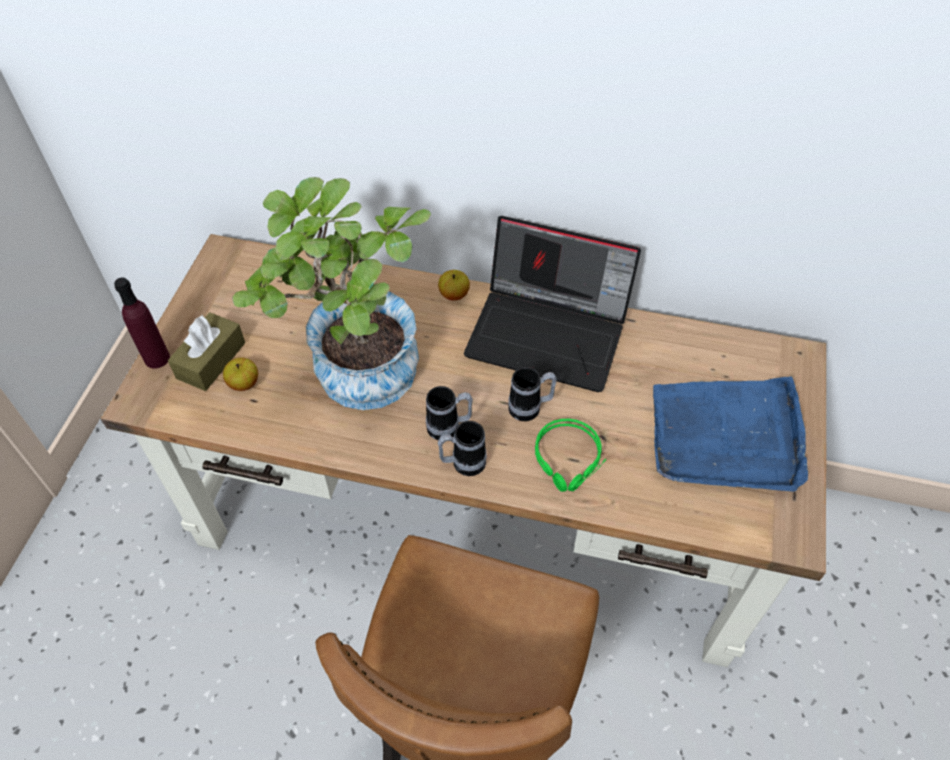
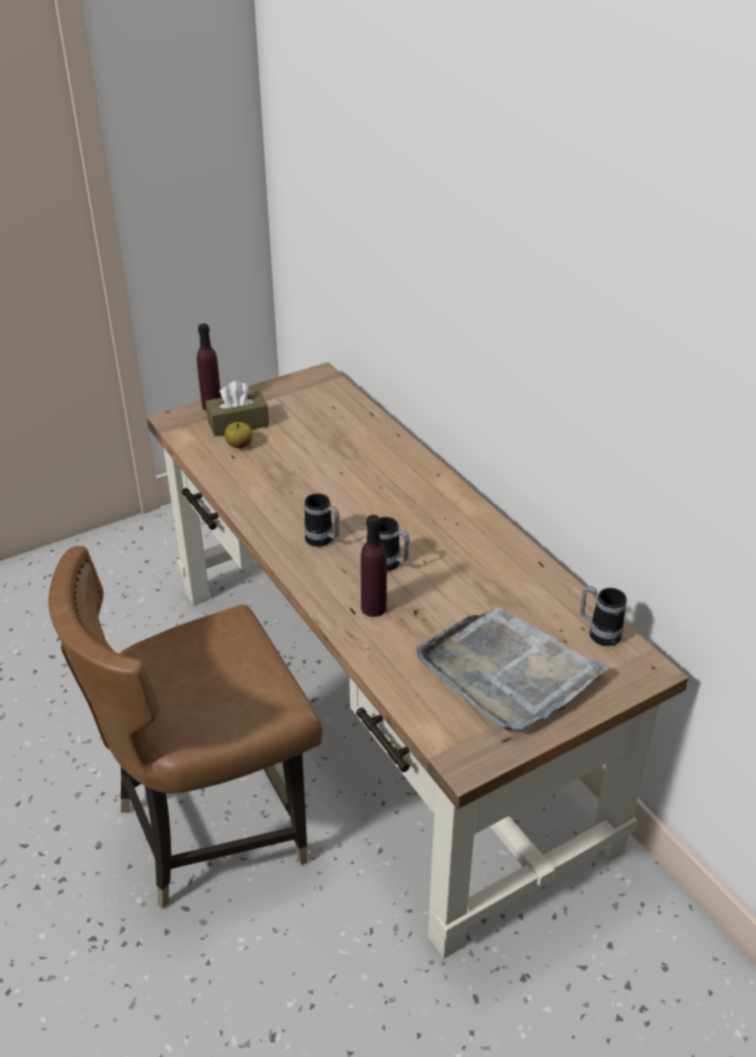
camera: 45 degrees right, 15 degrees down
(357, 380) = (304, 483): potted plant -> none
(454, 294) = (433, 476): apple -> none
(462, 464) = (303, 564): mug -> mug (598, 633)
(550, 333) = (467, 535): laptop -> none
(569, 460) = (373, 608): green headphones -> purple bottle
(726, 436) = (507, 672): blue tray -> grey tray

